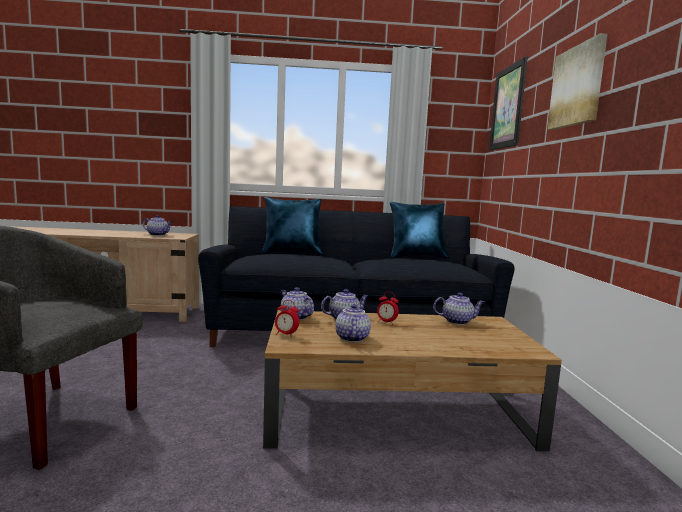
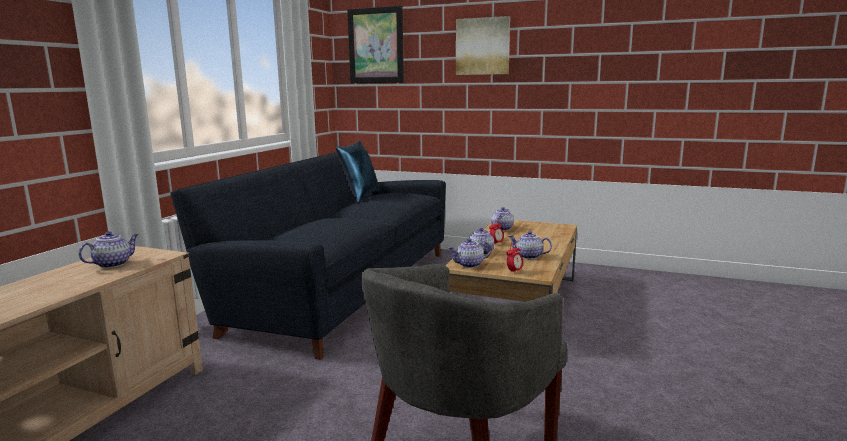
camera: 65 degrees left, 5 degrees up
(292, 253) = (284, 227): blue pillow -> none

